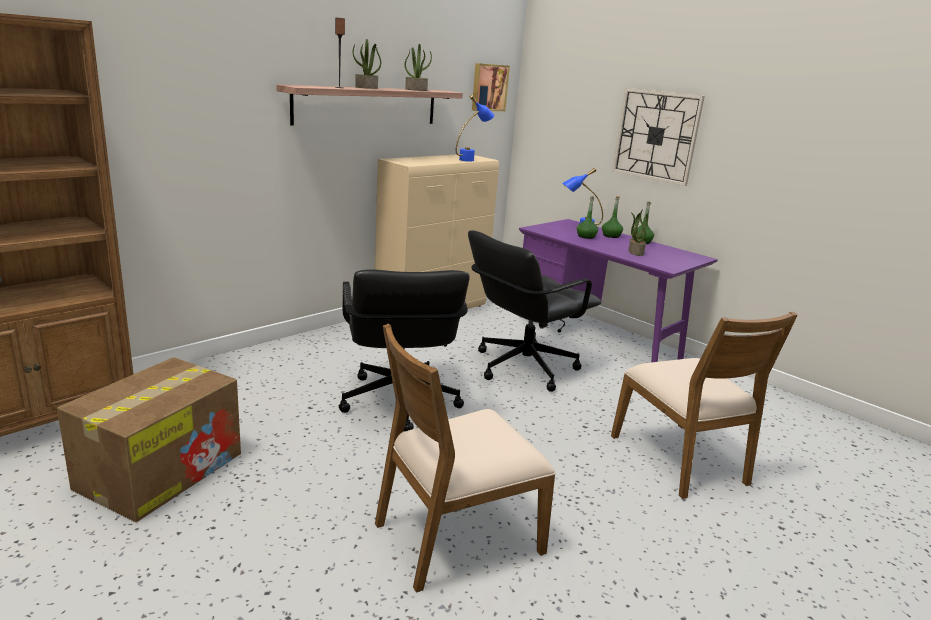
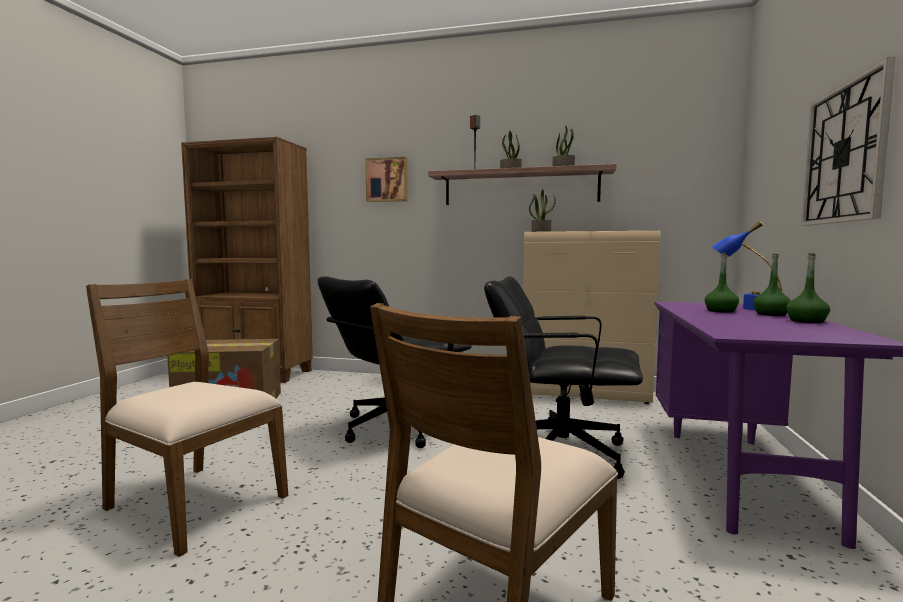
camera: 60 degrees right, 15 degrees down
(471, 159) = (624, 230): blue table lamp -> none
(488, 87) = (687, 161): picture -> picture (387, 180)
(635, 252) = (741, 323): potted plant -> potted plant (541, 231)

